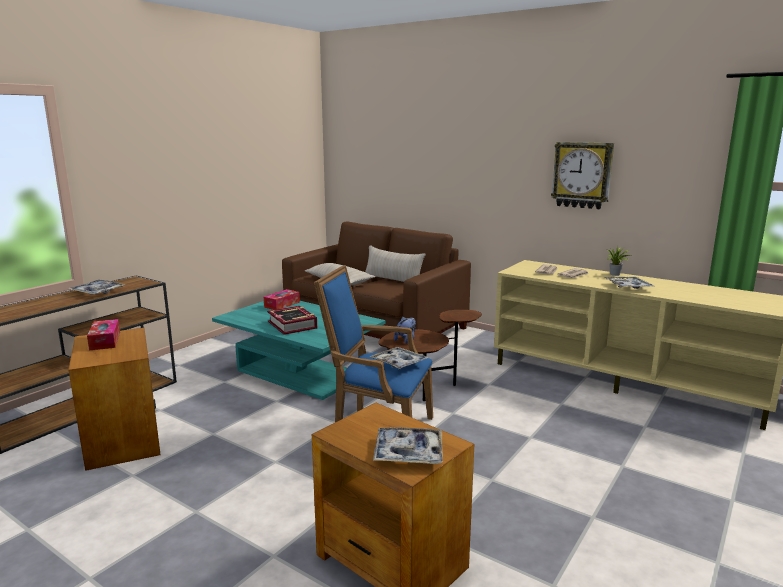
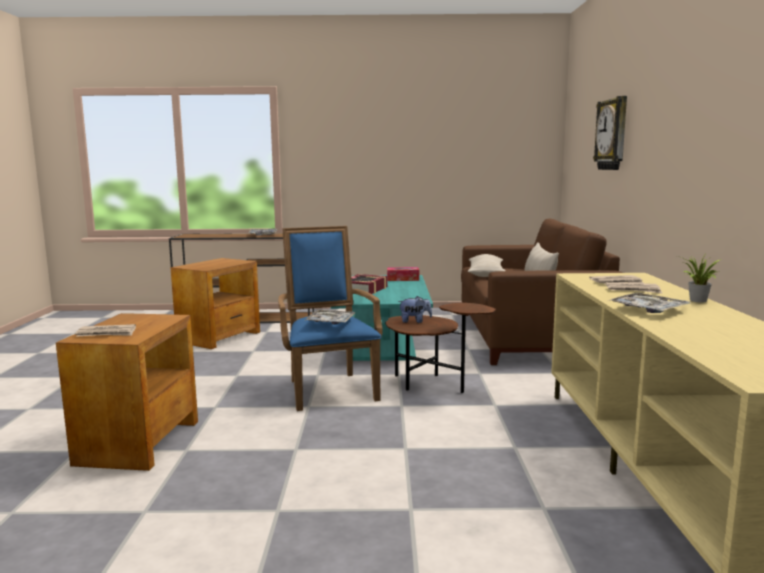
camera: 55 degrees right, 5 degrees down
(105, 341) = (221, 262): tissue box -> none
(408, 453) = (107, 333): tray -> newspaper
(582, 175) = (719, 147): wall clock -> wall clock (613, 134)

